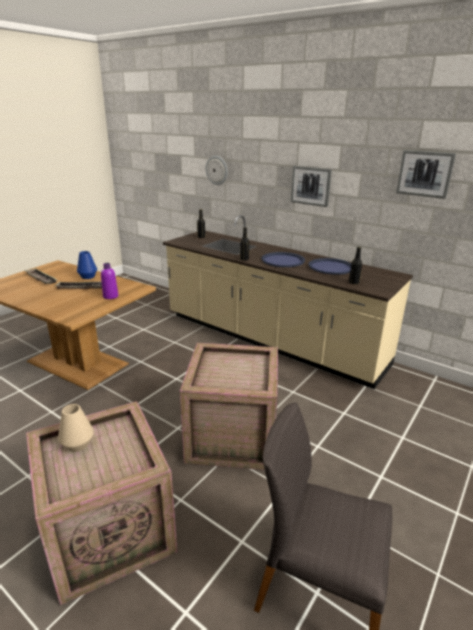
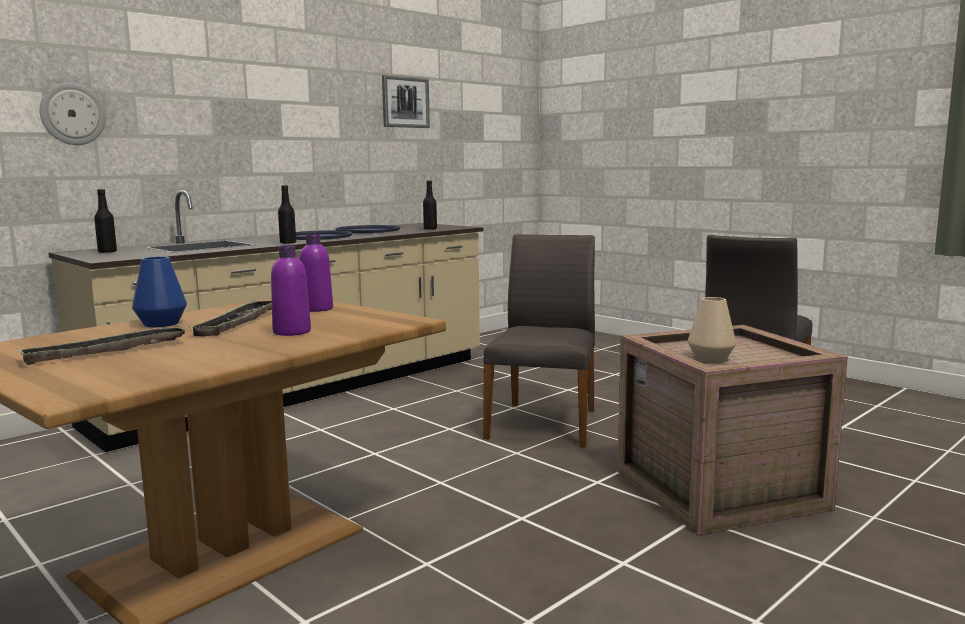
camera: 80 degrees left, 15 degrees down
(59, 299) = (292, 332): none -> purple bottle
(233, 437) = (544, 423): crate -> grey chair
(311, 186) = (277, 128): picture -> none

